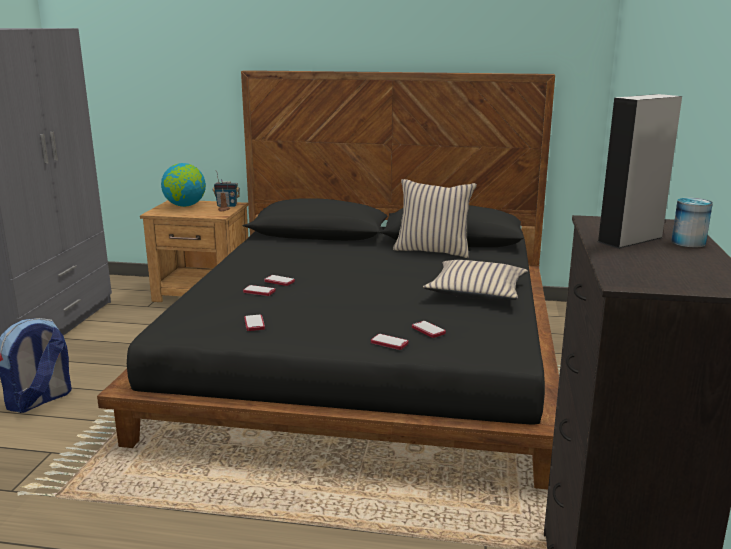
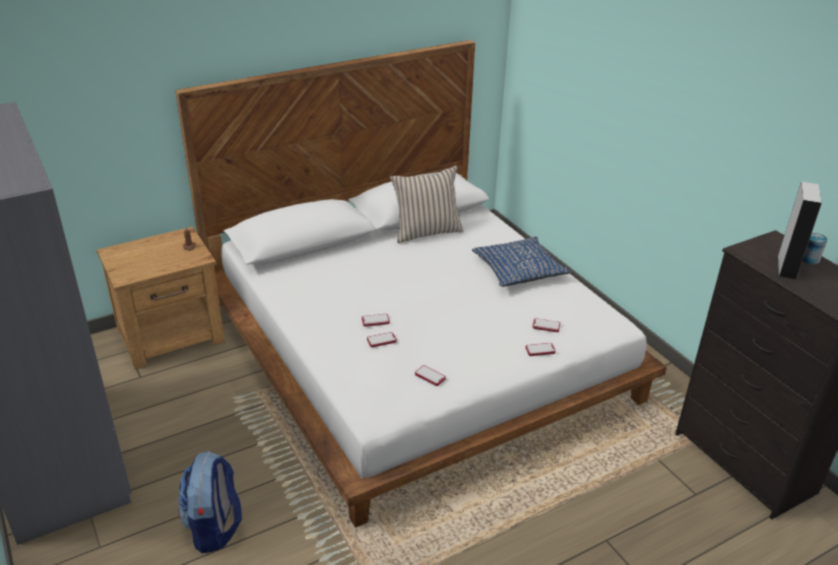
camera: 40 degrees left, 15 degrees up
(185, 206) = (136, 255): globe -> none
(227, 205) = (181, 239): radio -> none
(365, 360) = (417, 349): black bed -> white bed
(476, 291) = (518, 269): beige pillow -> blue pillow

